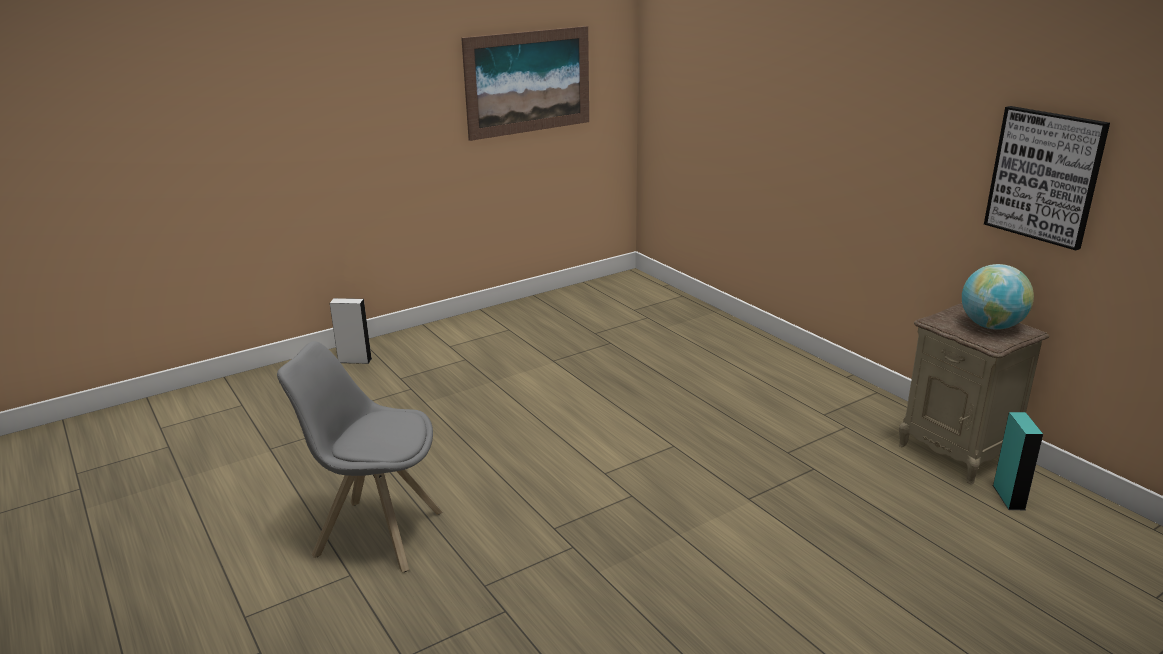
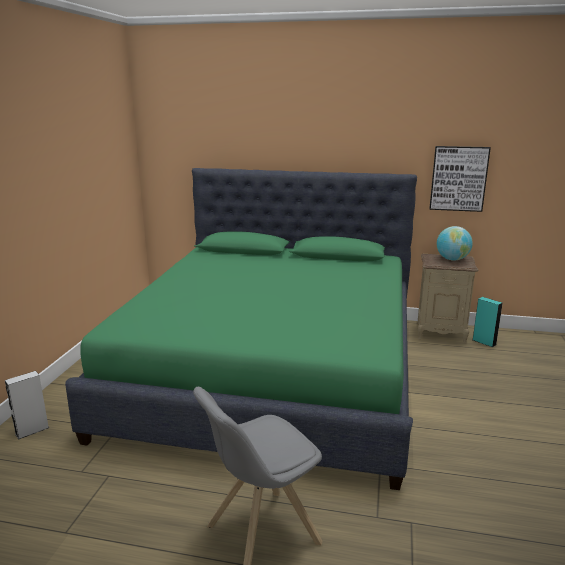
camera: 45 degrees left, 5 degrees down
(528, 82) = (89, 170): picture -> none
(632, 399) = (273, 370): none -> green bed

